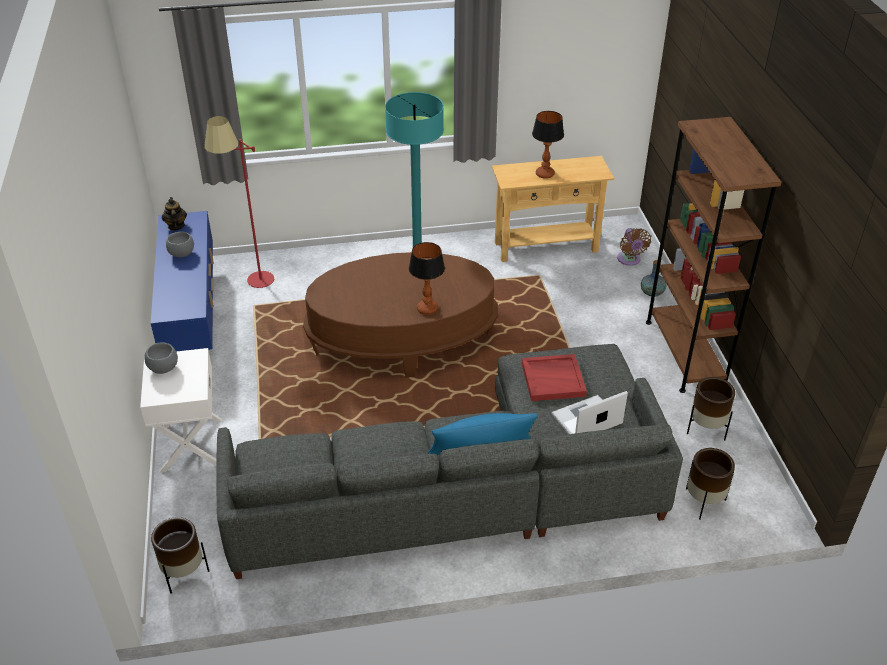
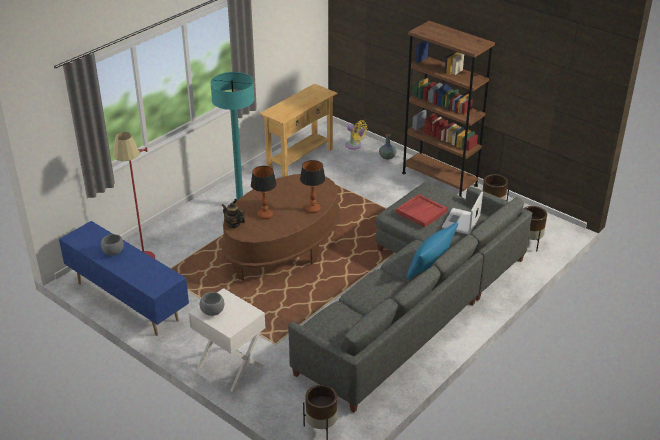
camera: 40 degrees left, 5 degrees down
(176, 226) = (83, 239): teapot -> teapot (233, 224)
(545, 174) = (297, 105): table lamp -> table lamp (265, 215)
(629, 260) = (354, 146): brown fan -> yellow fan

